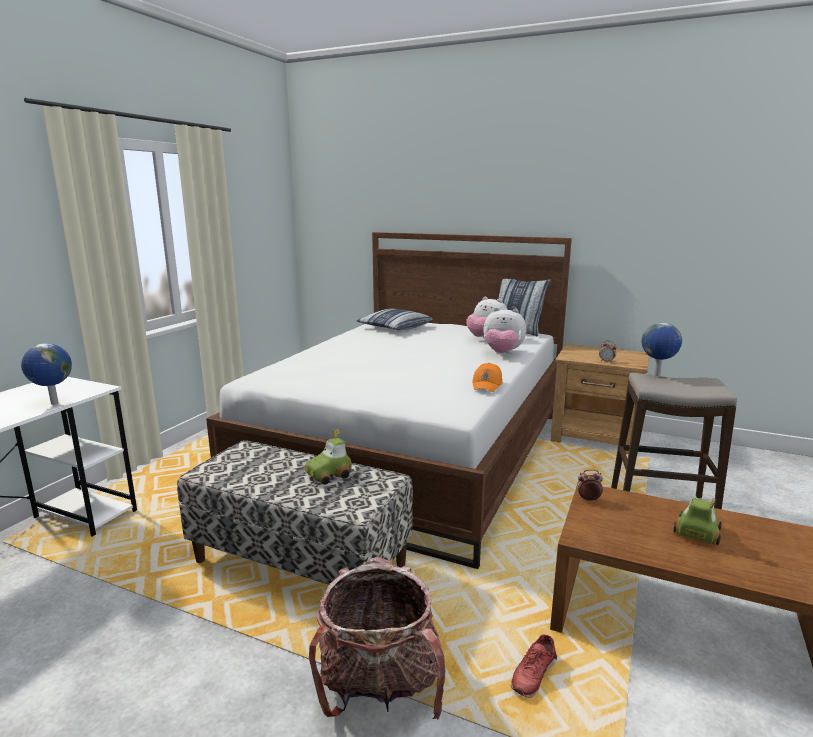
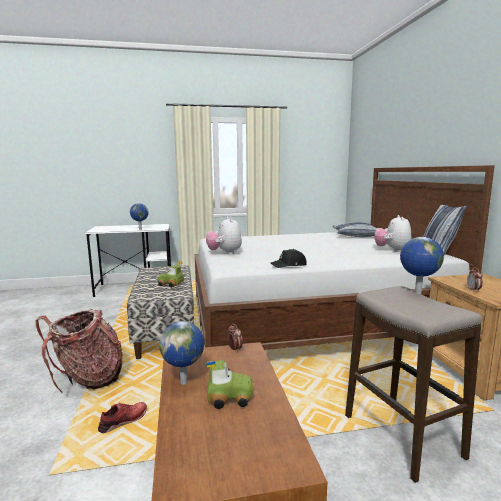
camera: 55 degrees right, 5 degrees down
(487, 385) = (289, 265): orange cap -> black cap
(502, 353) = (367, 258): plush toy -> plush toy (224, 253)
(533, 674) = (123, 421): red shoe -> red shoe turned 135 degrees clockwise
(652, 549) = (184, 382): none -> globe

